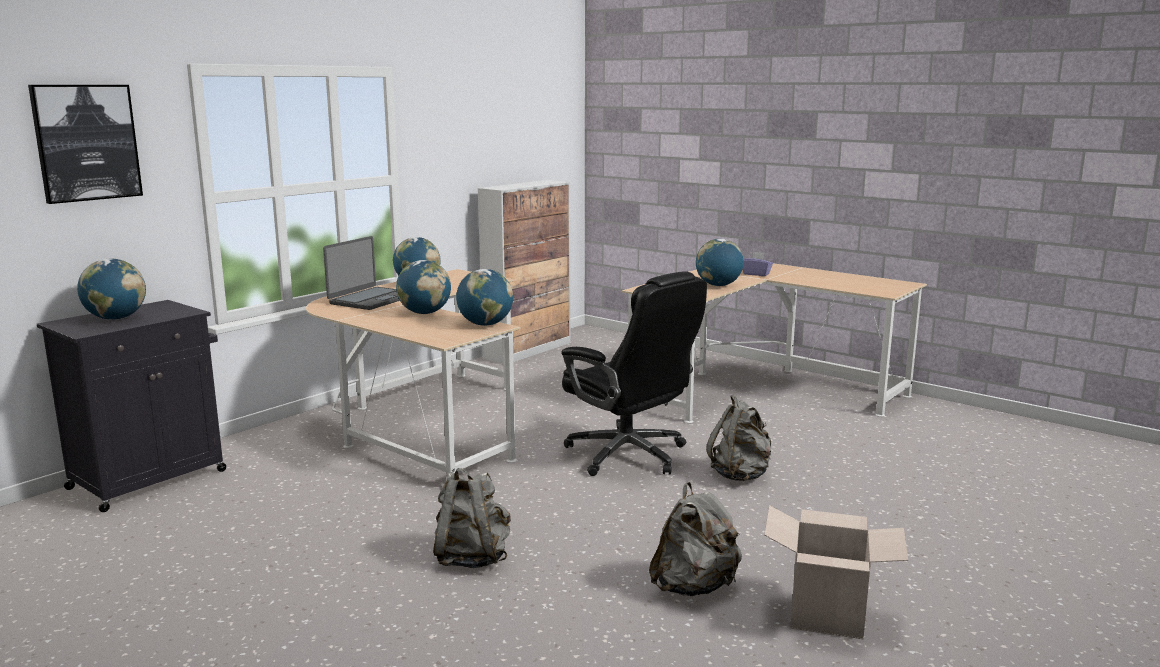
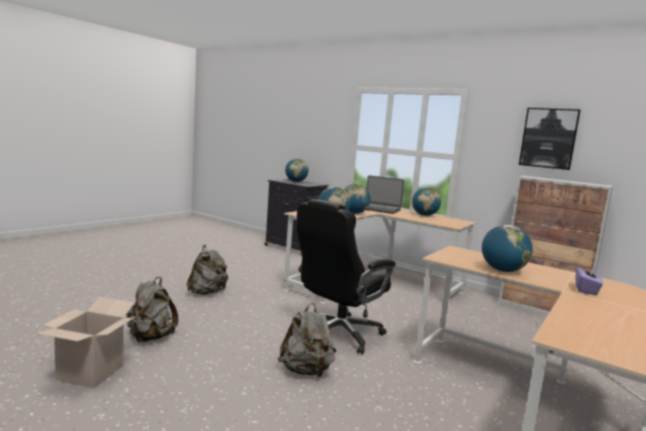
camera: 85 degrees right, 5 degrees down
(86, 142) = (316, 117): picture -> picture (548, 138)

